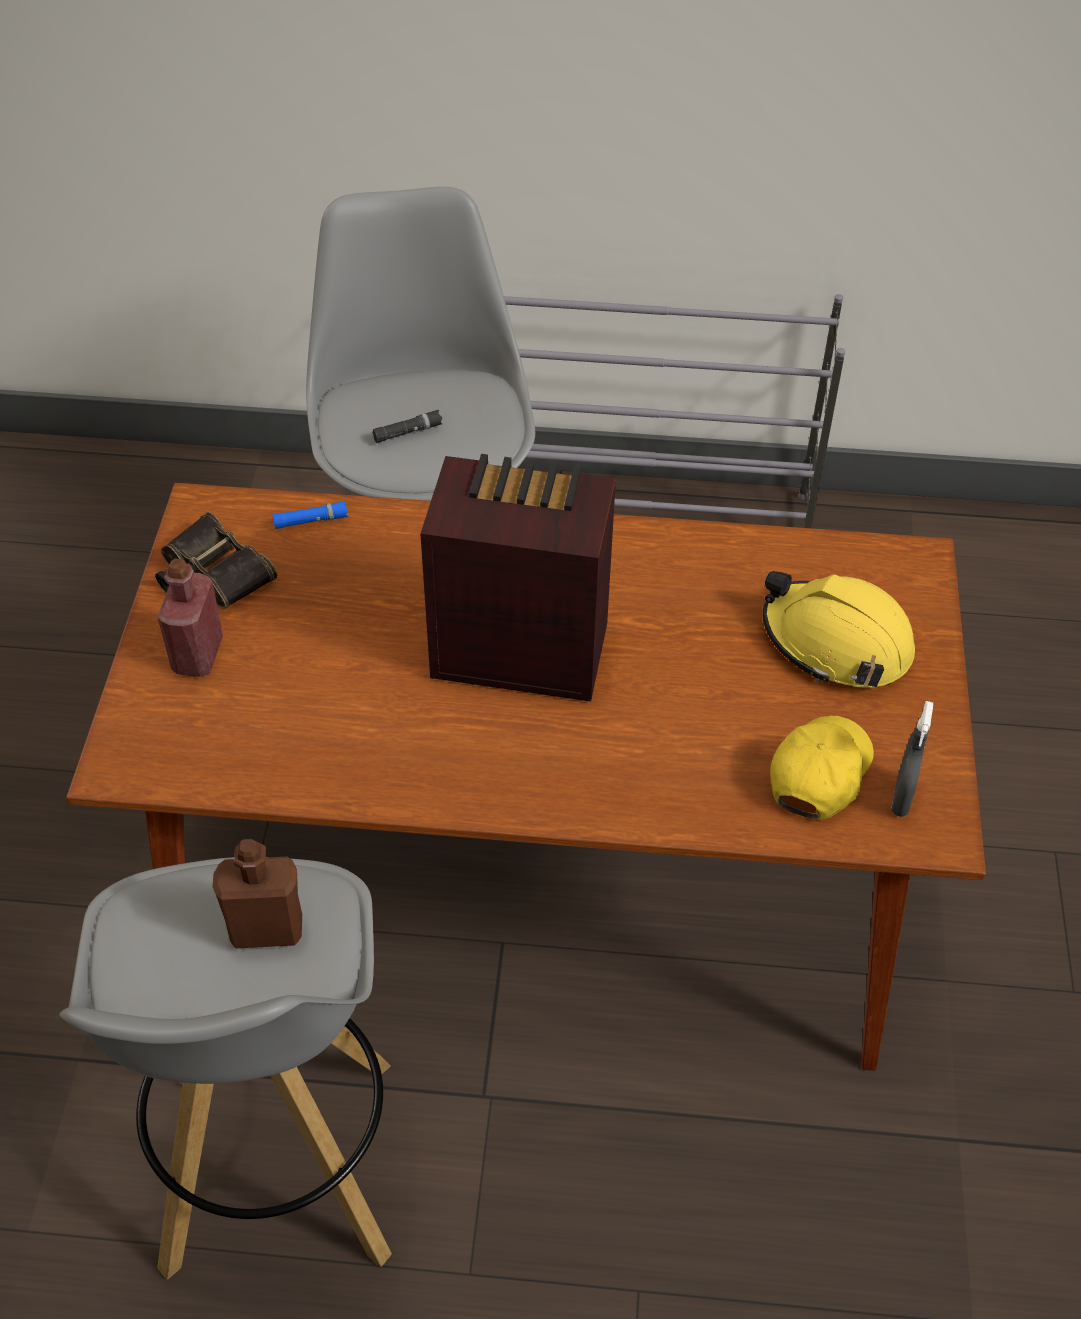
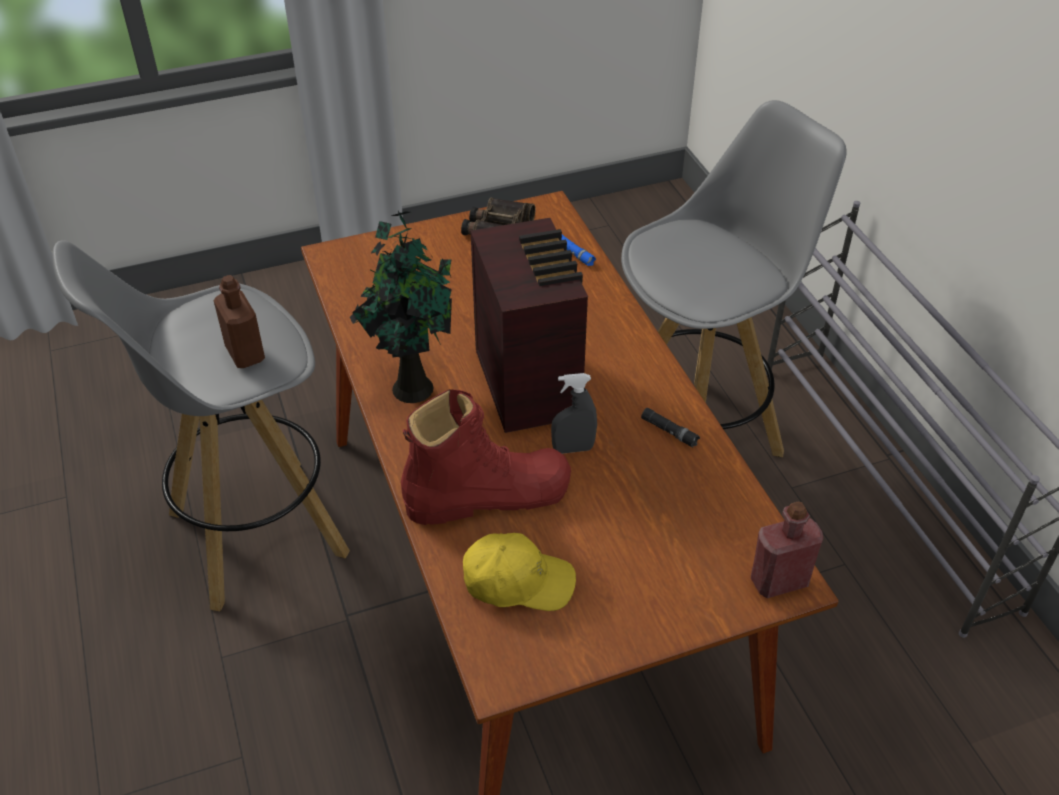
camera: 65 degrees right, 5 degrees down
(198, 655) = (432, 251): red bottle -> red bottle (779, 581)
(408, 432) = (688, 263): black flashlight -> black flashlight (669, 431)
(450, 764) = (411, 385): none -> potted plant
(679, 754) = (487, 495): none -> red boot
(836, 642) = (658, 554): yellow hard hat -> none
(901, 797) = (523, 641): grey spray bottle -> grey spray bottle (573, 449)

